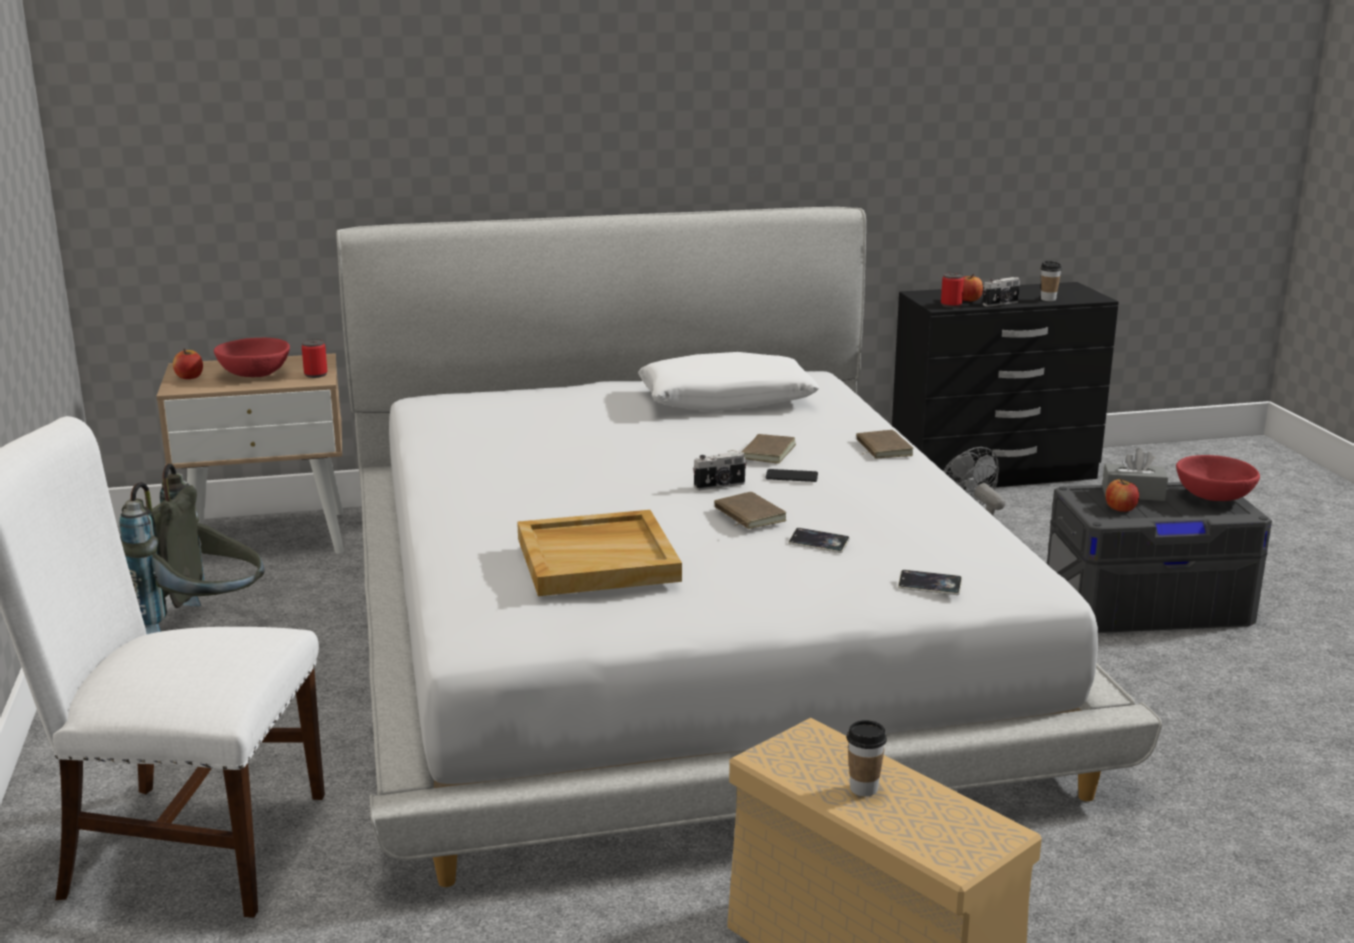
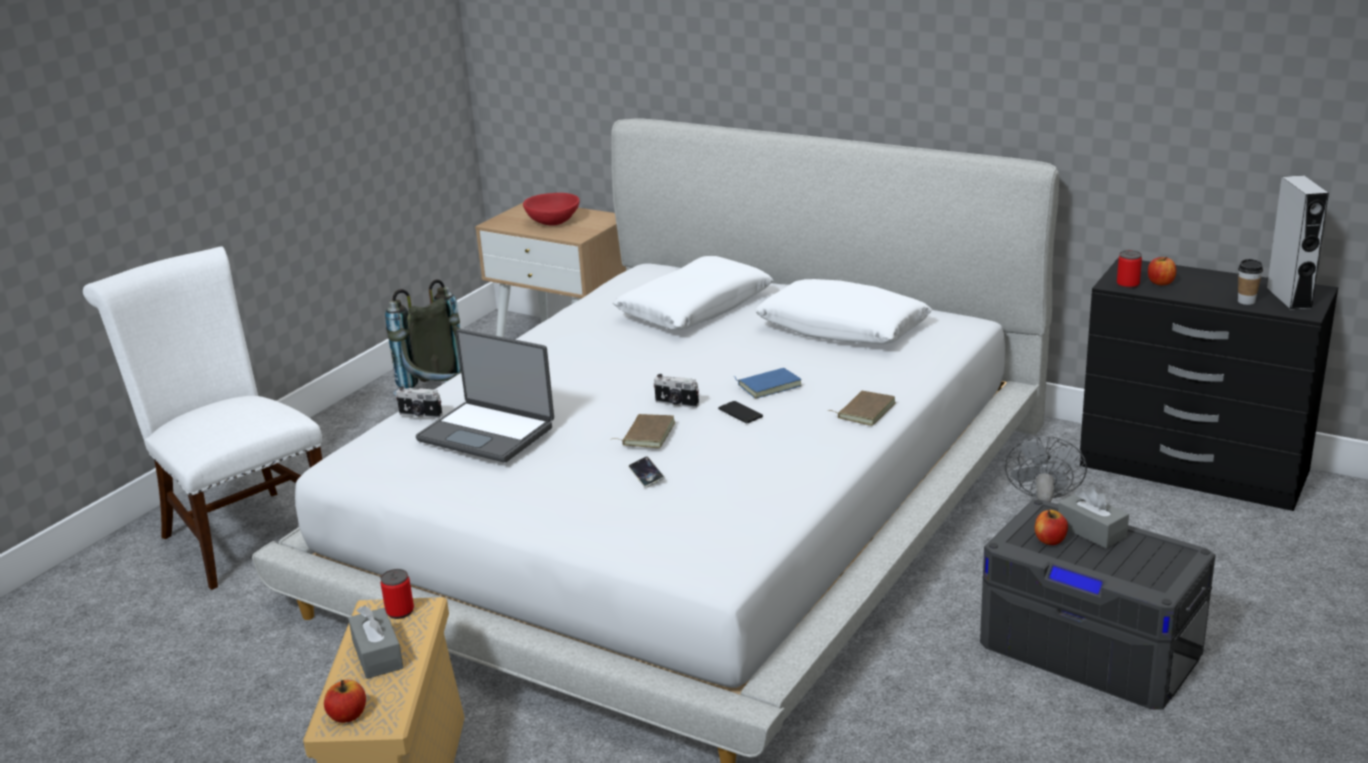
camera: 45 degrees right, 5 degrees up
(189, 377) = (516, 215): apple -> apple (348, 715)
(316, 375) = (585, 232): can -> can (400, 611)
(553, 417) = (694, 308): none -> white pillow
(598, 559) = (488, 433): beige tray -> laptop
(766, 452) = (769, 385): brown book -> blue book
(863, 788) = (377, 655): cup -> grey tissue box
(929, 586) = (639, 537): phone -> none
(1001, 304) = (1183, 295): camera -> camera (420, 415)
(1067, 292) = (1289, 298): none -> grey speaker
(1214, 497) = (1165, 563): red bowl -> none

